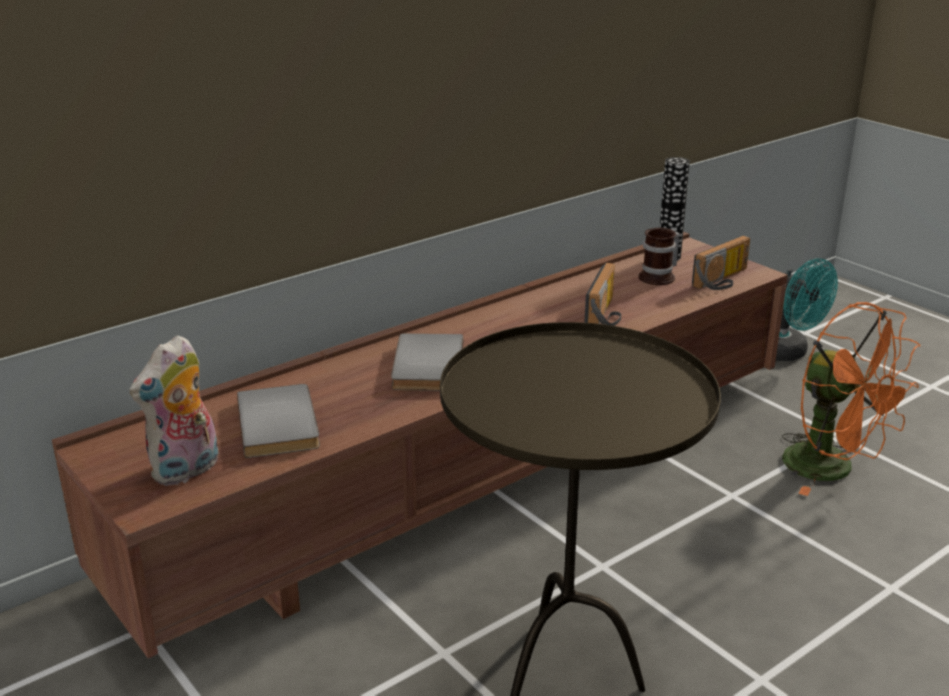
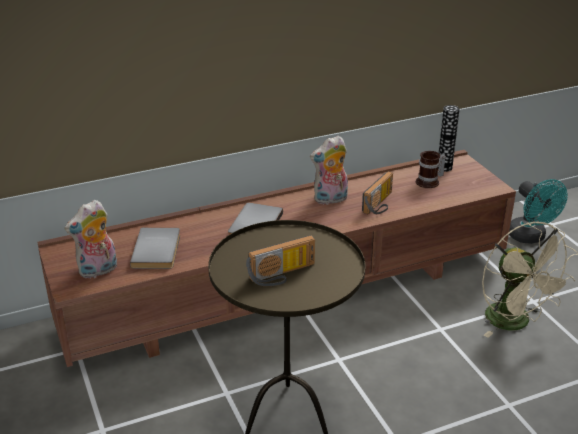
camera: 15 degrees right, 5 degrees up
(526, 316) = (330, 200): none -> plush toy
(724, 280) = (470, 190): radio -> radio (282, 275)
(832, 470) = (515, 323): orange fan -> beige fan

